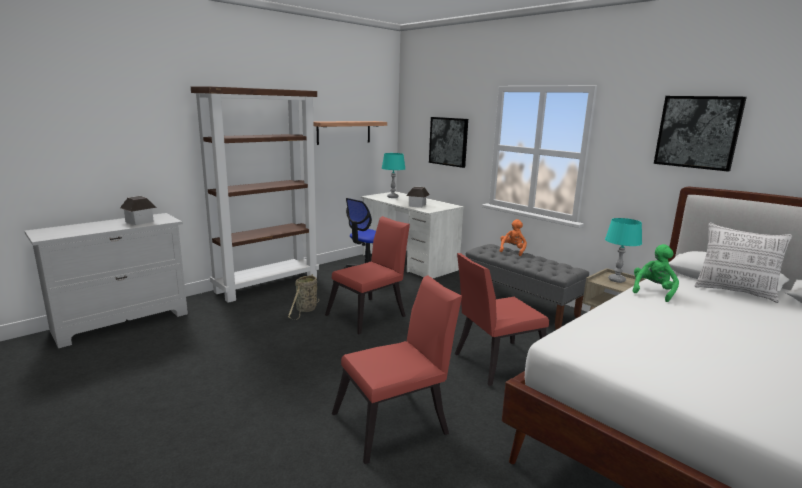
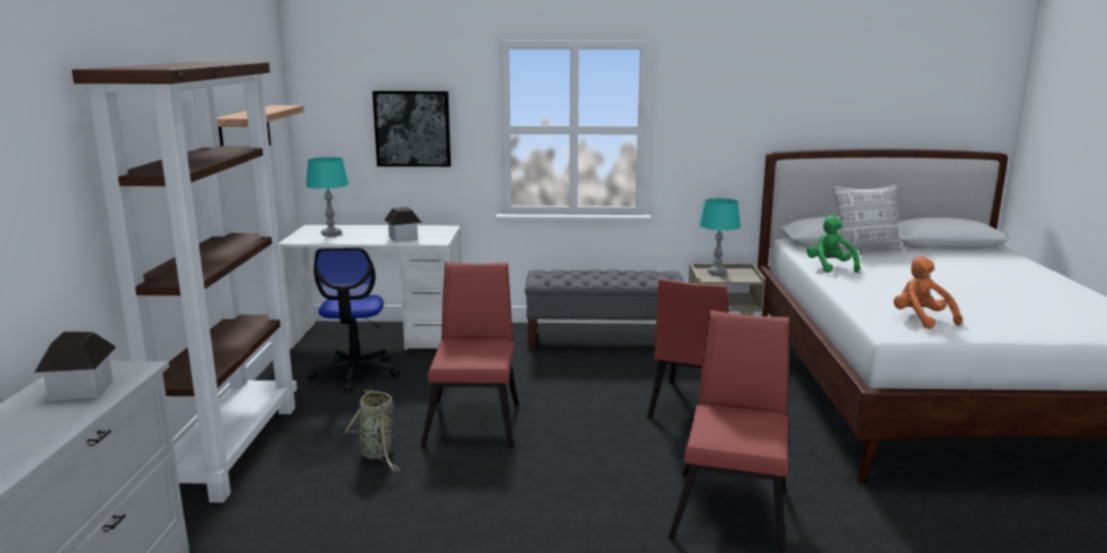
camera: 45 degrees left, 0 degrees up
(512, 250) = (573, 271): orange plush toy -> orange plush toy (921, 319)
(697, 132) = (770, 91): picture -> none

